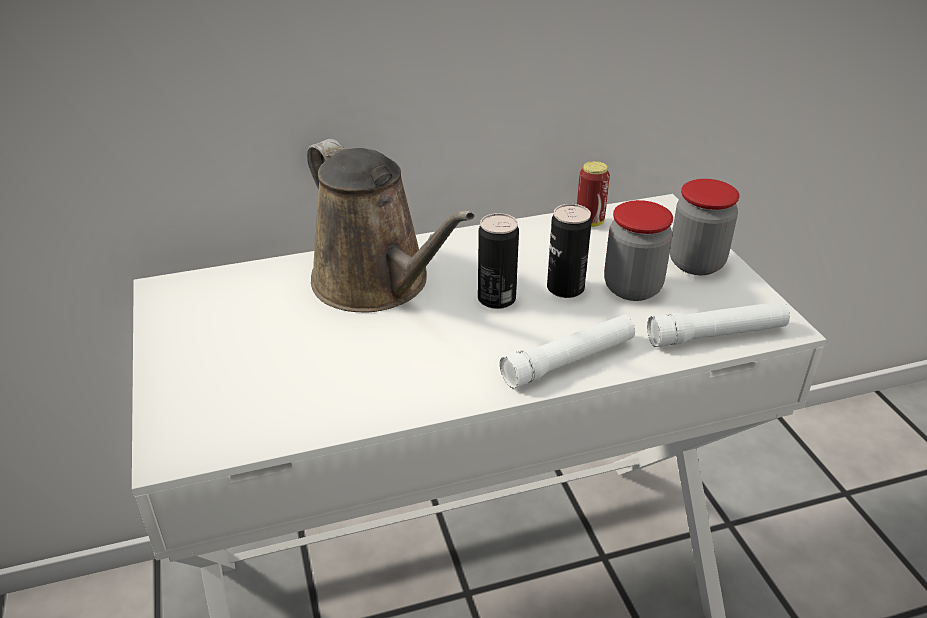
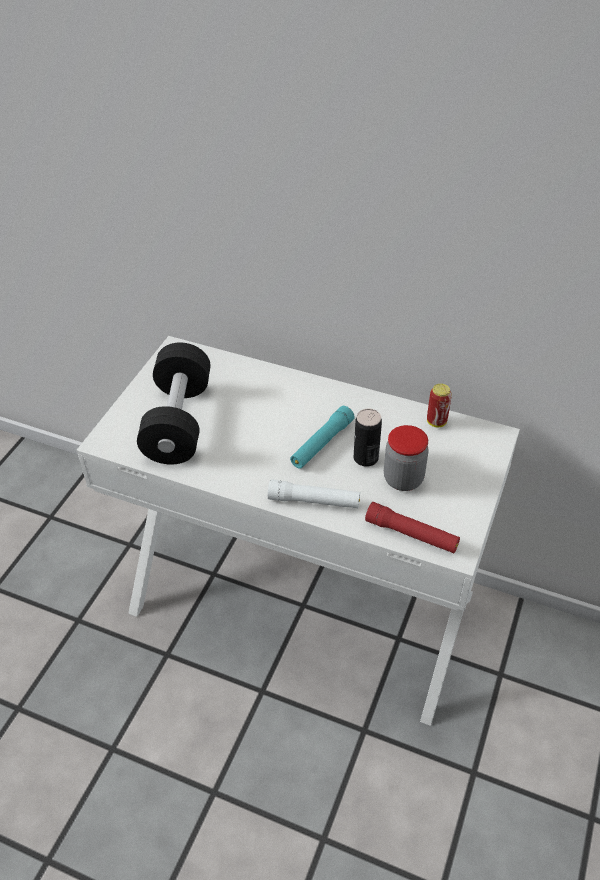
camera: 40 degrees right, 10 degrees up
(271, 367) = (178, 422): none -> black dumbbell
(377, 284) = (273, 400): brown watering can -> none
(496, 299) = (322, 443): can -> turquoise flashlight
(696, 263) = (463, 485): jar -> none
(716, 335) = (411, 534): white flashlight -> red flashlight

